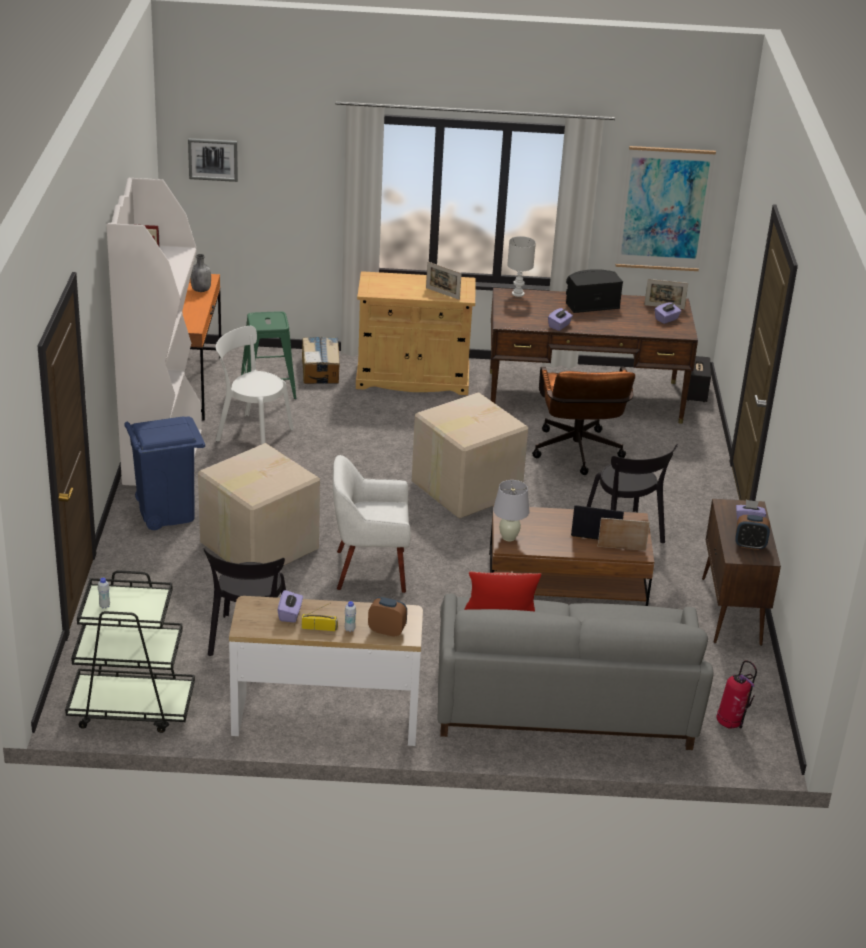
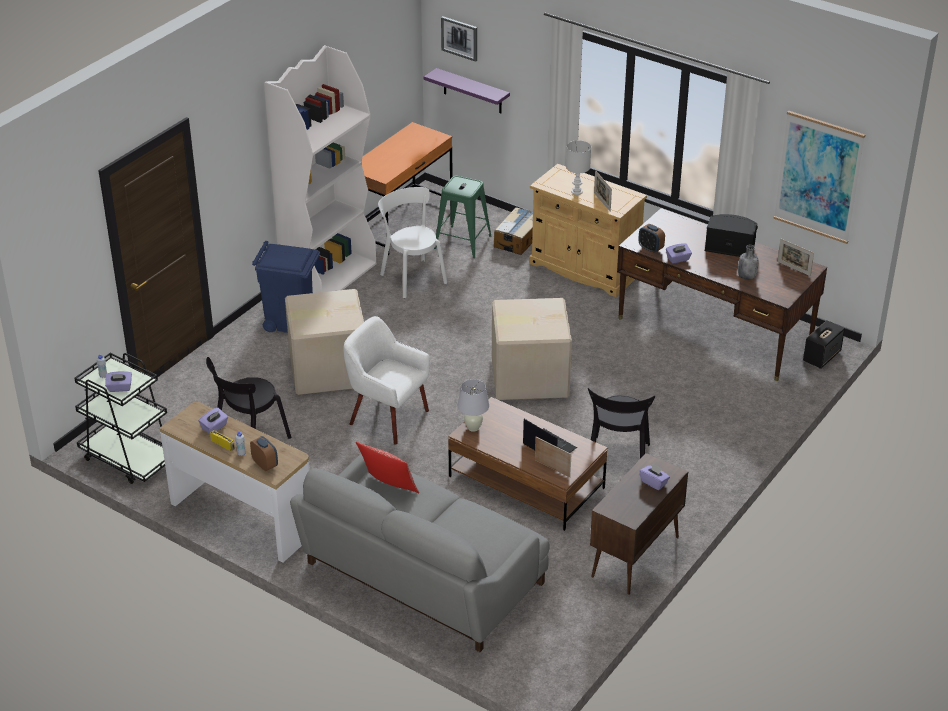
camera: 35 degrees right, 5 degrees up
(201, 290) = (423, 146): grey bottle -> grey bottle (746, 277)
(232, 219) = (472, 91): none -> purple shelf
(517, 294) = (675, 219): white table lamp -> white table lamp (576, 191)
(577, 455) = (652, 379): brown office chair -> none
(666, 319) = (782, 281): purple tissue box -> purple tissue box (119, 388)
(731, 724) = (532, 645): fire extinguisher -> none
(750, 545) = (630, 503): alarm clock -> alarm clock (650, 248)

